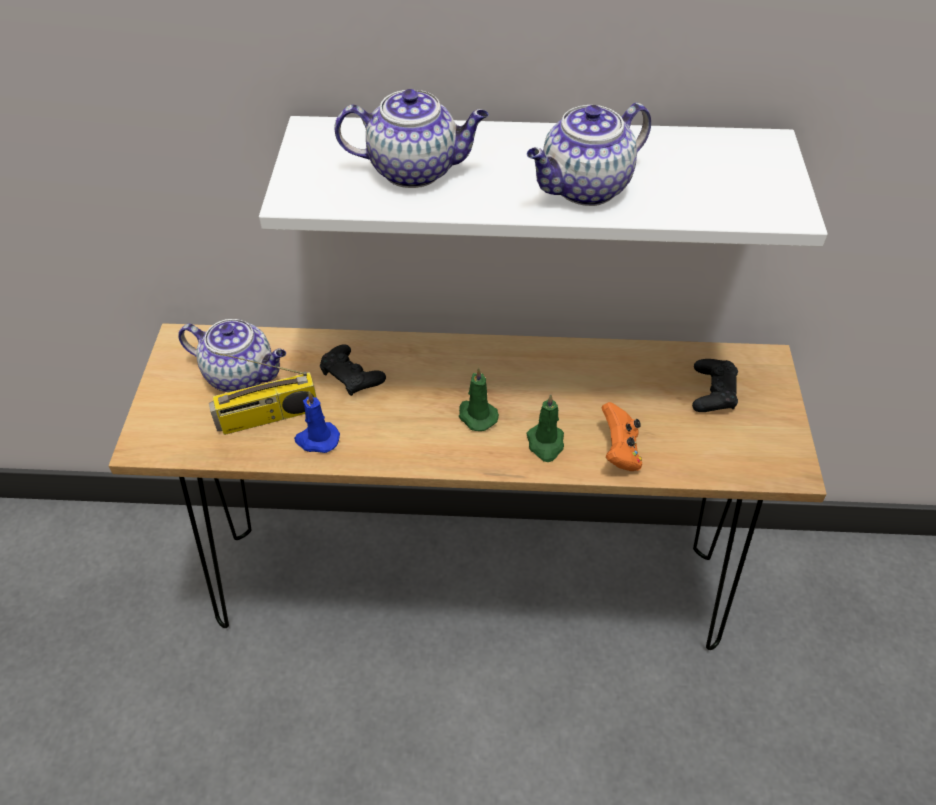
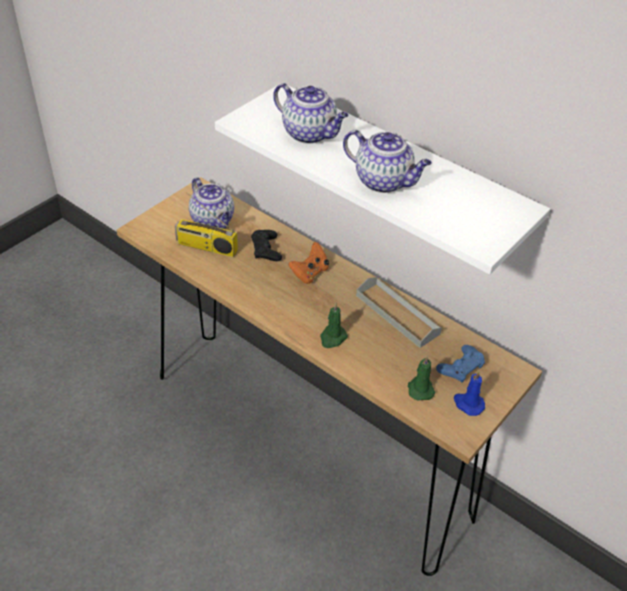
camera: 35 degrees right, 5 degrees down
(317, 439) = (219, 270): blue candle -> blue candle (468, 404)
(476, 415) = (310, 304): green candle -> green candle (420, 389)
(584, 188) = (384, 181): teapot -> teapot turned 150 degrees counterclockwise
(586, 368) = (397, 314): none -> grey tray
(619, 451) = (369, 365): orange game controller -> orange game controller (310, 273)
(713, 392) = (461, 367): black game controller -> blue game controller

